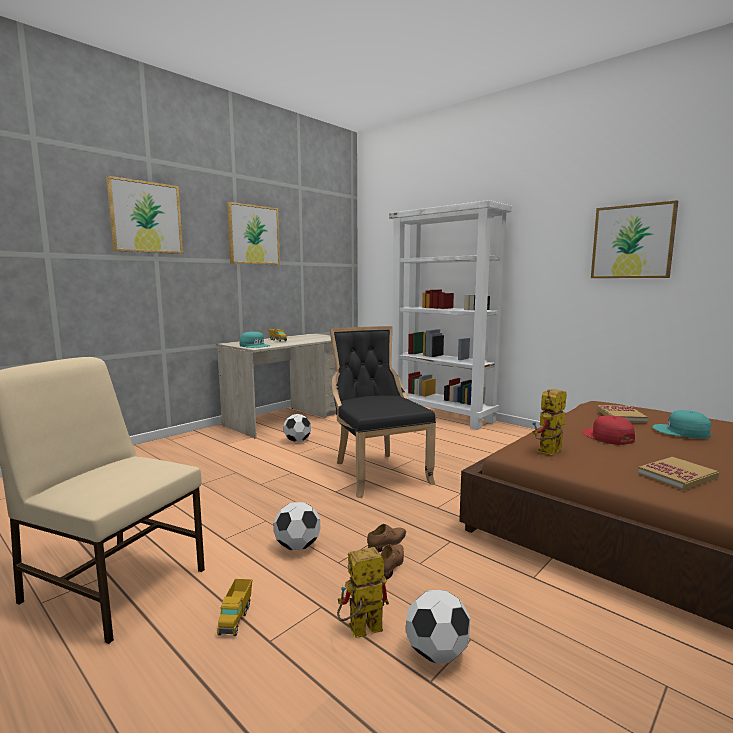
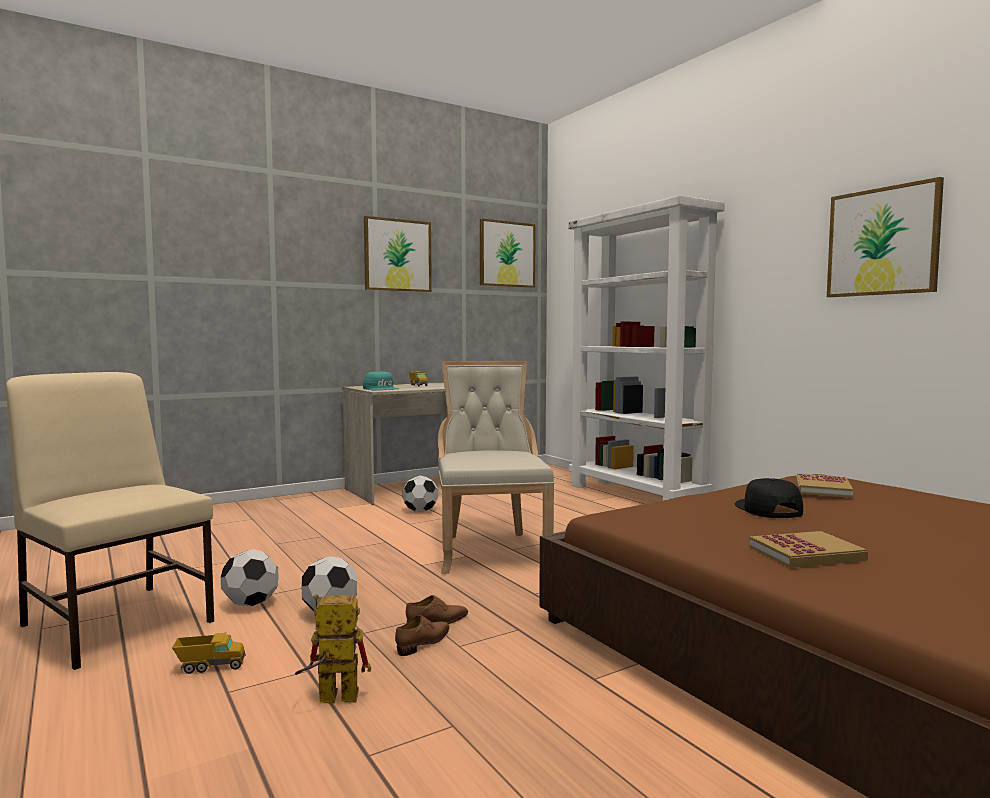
camera: 15 degrees right, 5 degrees down
(146, 217) = (263, 236): picture -> picture (507, 254)
(236, 618) = (210, 667): toy truck -> toy truck turned 120 degrees counterclockwise
(377, 472) = (491, 550): black chair -> beige chair
(437, 653) = (399, 732): football -> football (251, 604)
(549, 453) = (654, 518): toy robot -> none
(607, 437) = (767, 509): red cap -> black cap
(681, 432) = (892, 510): turquoise cap -> none

